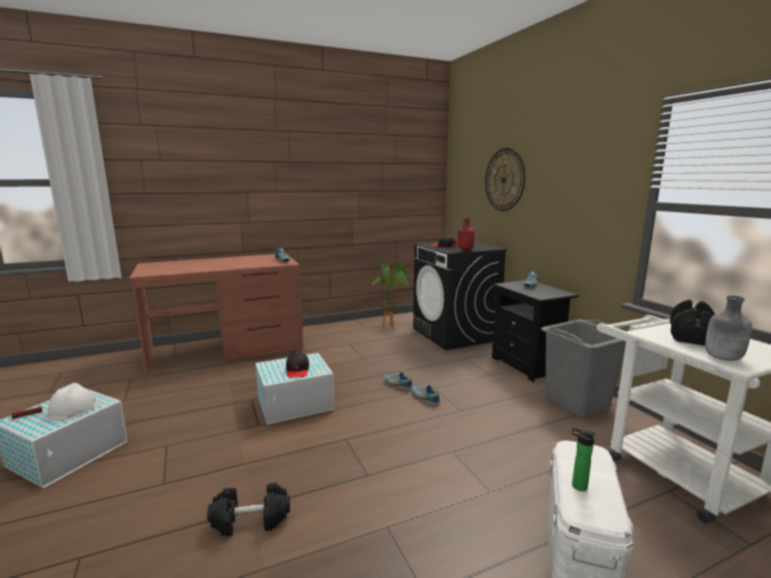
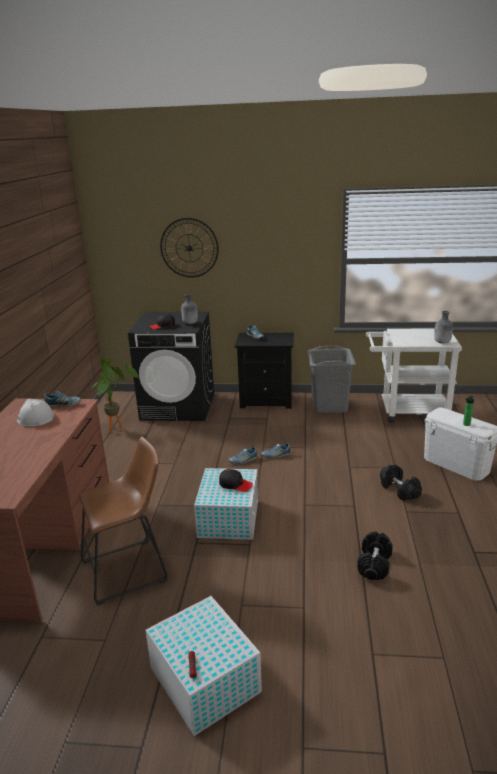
camera: 60 degrees left, 10 degrees up
(73, 408) = (203, 630): white hard hat -> white hard hat (35, 418)
(207, 384) = (130, 570): none -> brown stool
(465, 249) = (190, 323): red bottle -> grey bottle
(690, 336) = (412, 336): black dumbbell -> black dumbbell (399, 490)

